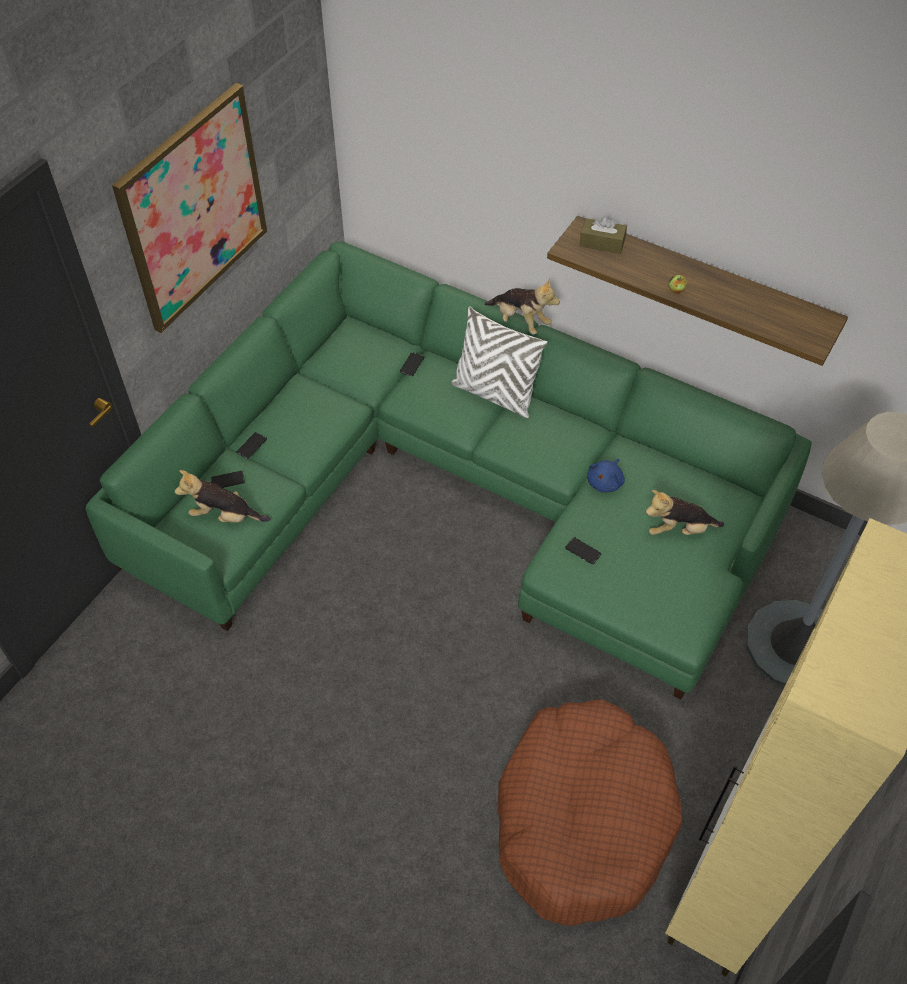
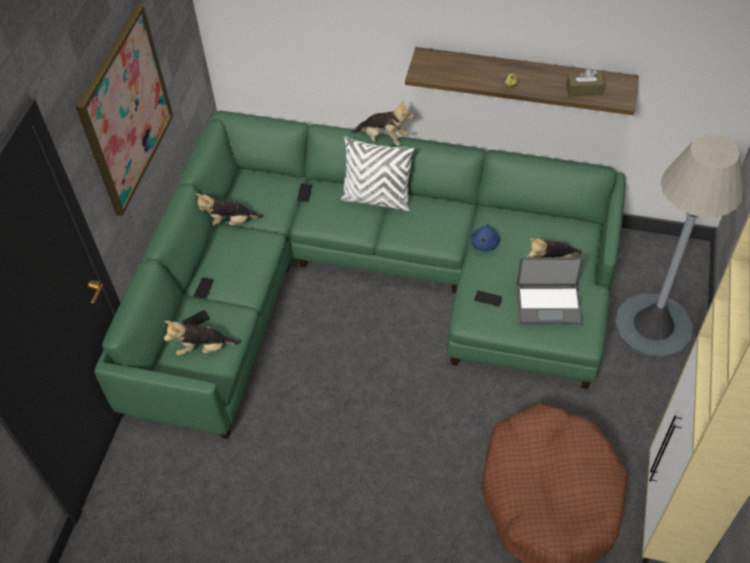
camera: 15 degrees left, 0 degrees up
(312, 377) = (230, 223): none -> plush toy
(602, 243) = (442, 63): brown tissue box -> brown tissue box (584, 90)
(657, 579) = (549, 304): none -> laptop

